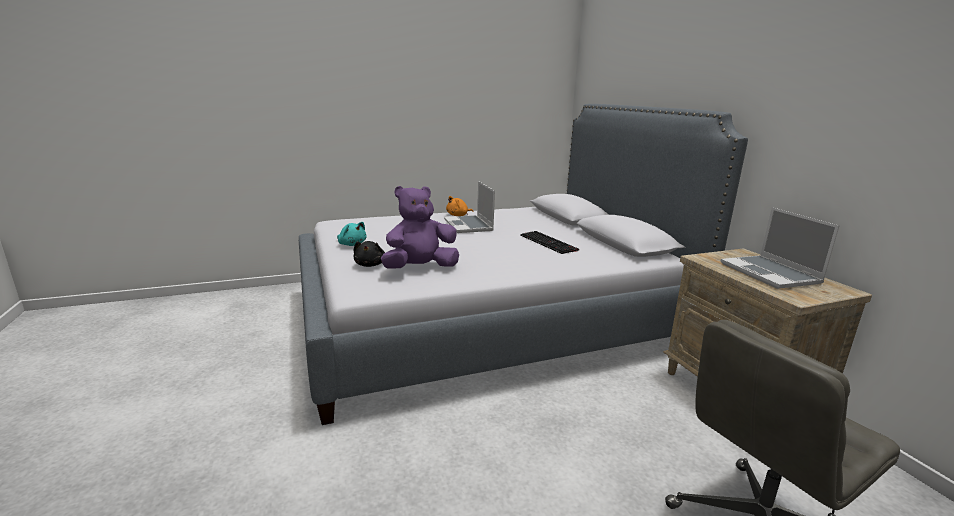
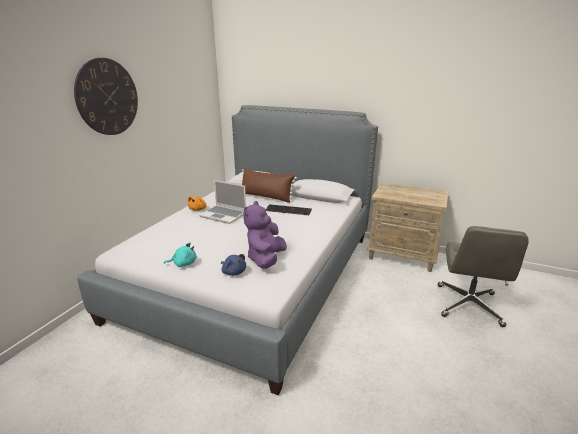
camera: 45 degrees left, 5 degrees up
(370, 265) = (233, 272): black plush toy -> blue plush toy
(393, 68) = (107, 97): none -> wall clock
(552, 225) = (266, 197): none -> brown pillow
(771, 274) = (412, 194): laptop -> none

